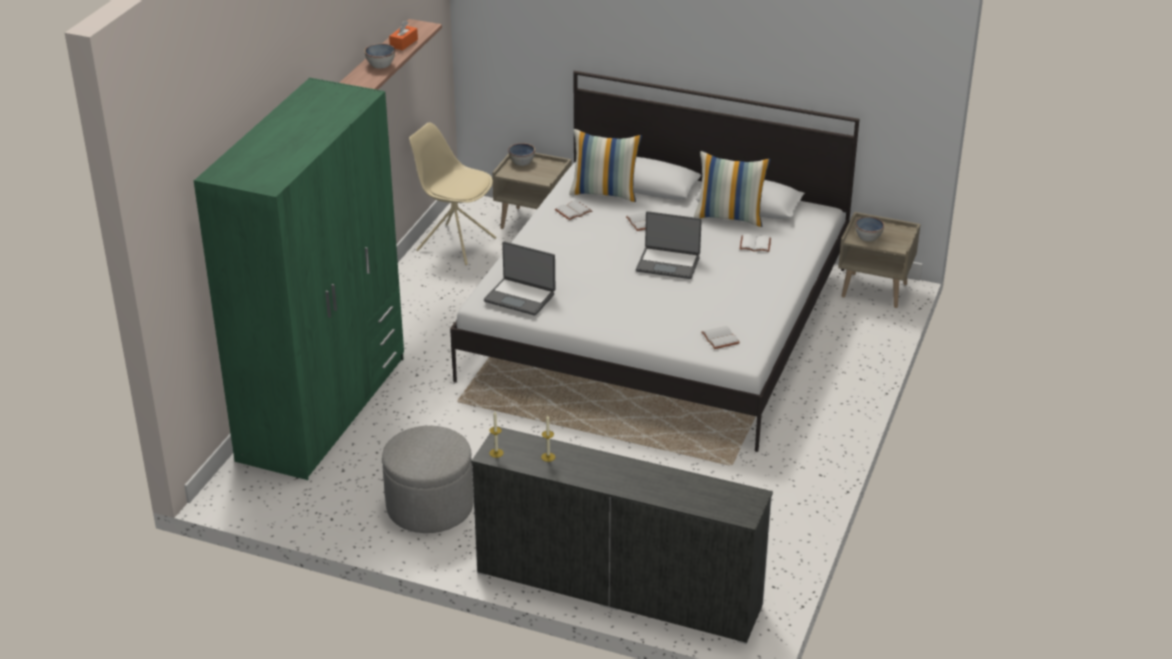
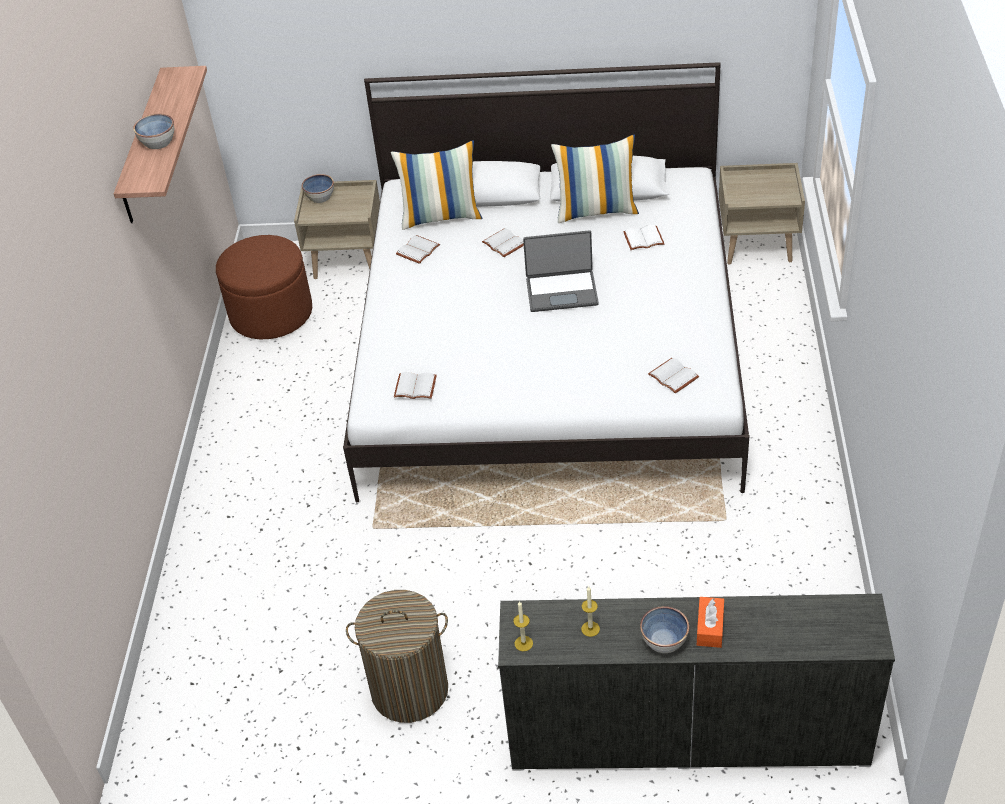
camera: 15 degrees left, 10 degrees up
(323, 408) = (216, 586): green wardrobe -> none
(404, 43) = (172, 104): orange tissue box -> orange tissue box (710, 628)
(430, 506) = (410, 690): grey ottoman -> laundry basket
(455, 244) = (271, 313): beige chair -> brown ottoman
(520, 297) = (416, 386): laptop -> white book
(868, 237) = (750, 193): bowl -> bowl (664, 641)

